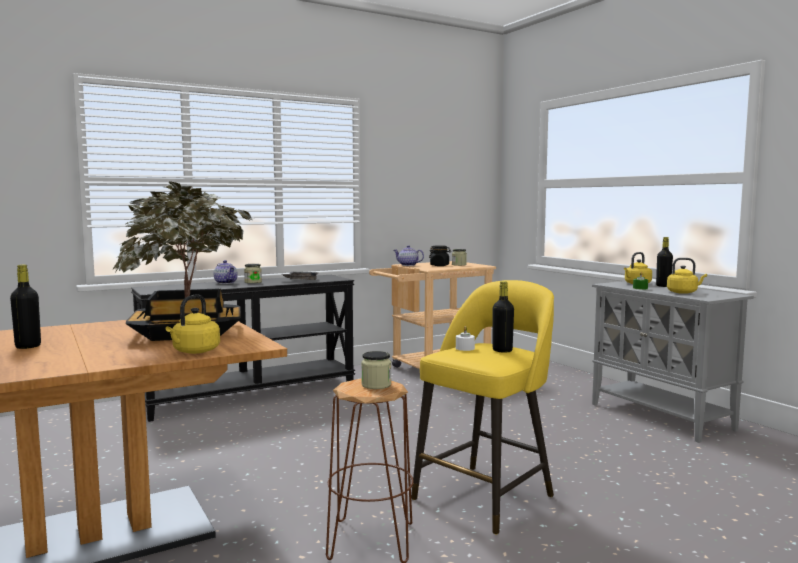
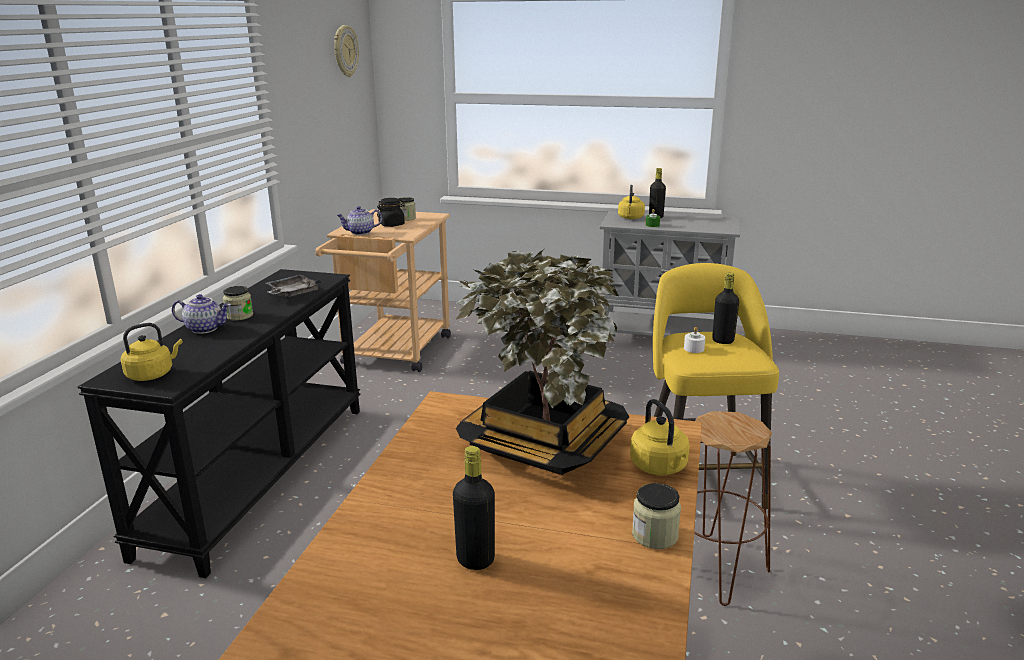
camera: 45 degrees left, 15 degrees up
(376, 385) = (730, 423): jar -> jar (655, 535)
(462, 148) = (345, 51): none -> wall clock
(683, 292) = (694, 225): yellow kettle -> yellow kettle (152, 374)

